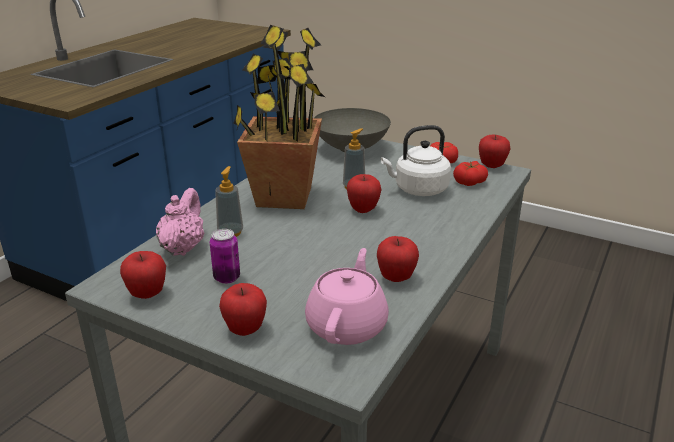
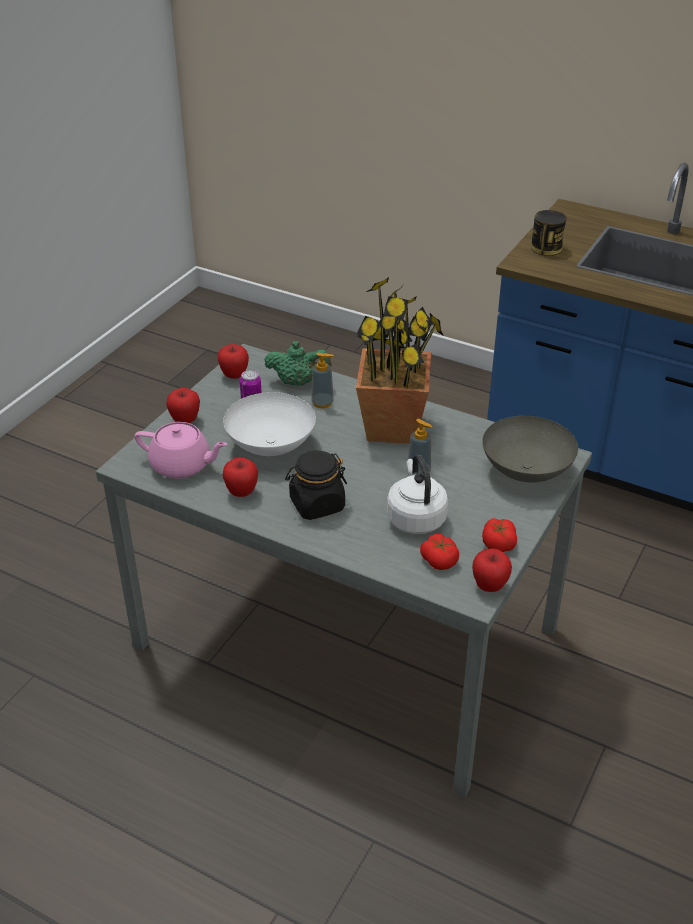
camera: 90 degrees right, 10 degrees up
(50, 93) = (546, 248): none -> can
(183, 248) = (298, 382): pink teapot -> green teapot
(308, 262) = (271, 445): none -> white bowl
(363, 210) = (366, 477): apple -> none
(409, 234) = (316, 504): none -> black jar

